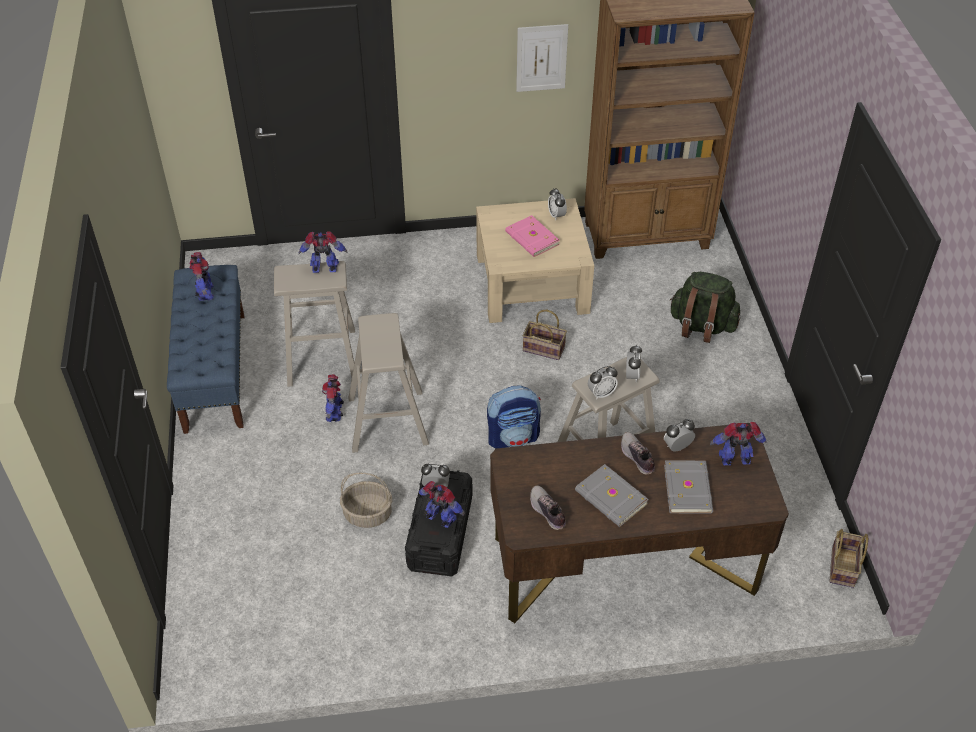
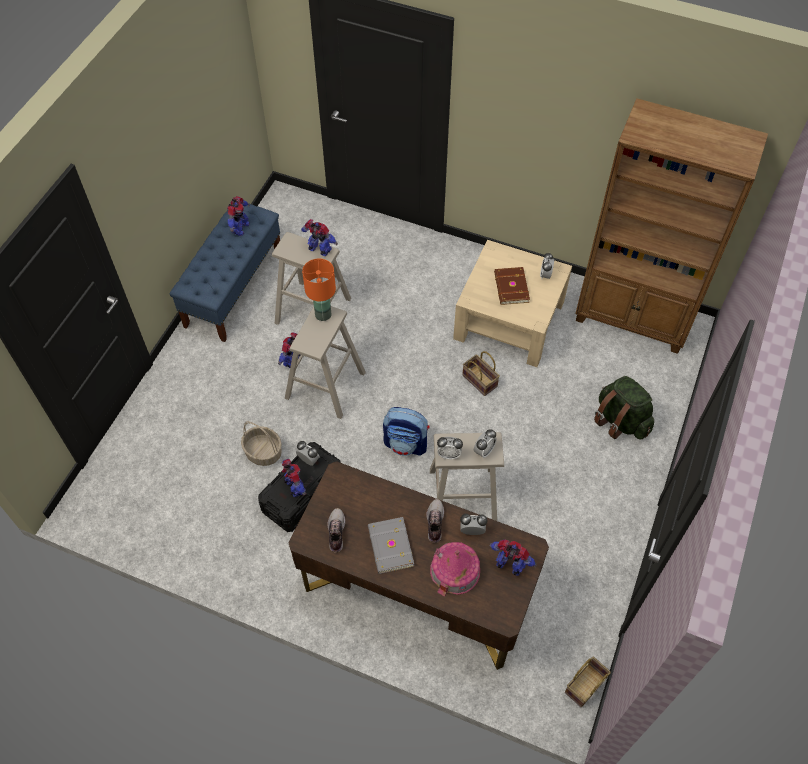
camera: 30 degrees right, 10 degrees up
(376, 325) = (323, 315): none -> orange table lamp
(531, 239) = (510, 287): pink book -> brown book
(541, 58) = (575, 139): picture -> none
(689, 488) = (455, 570): grey book -> toy house

